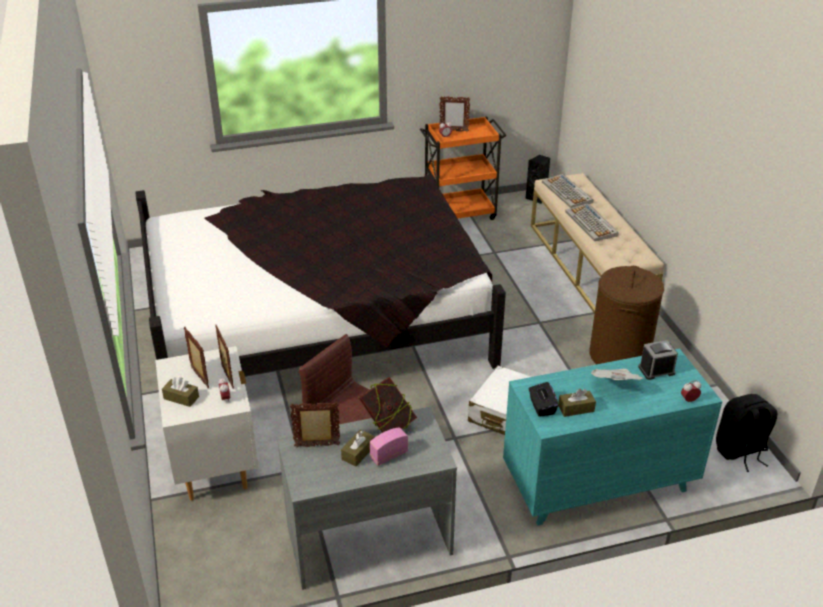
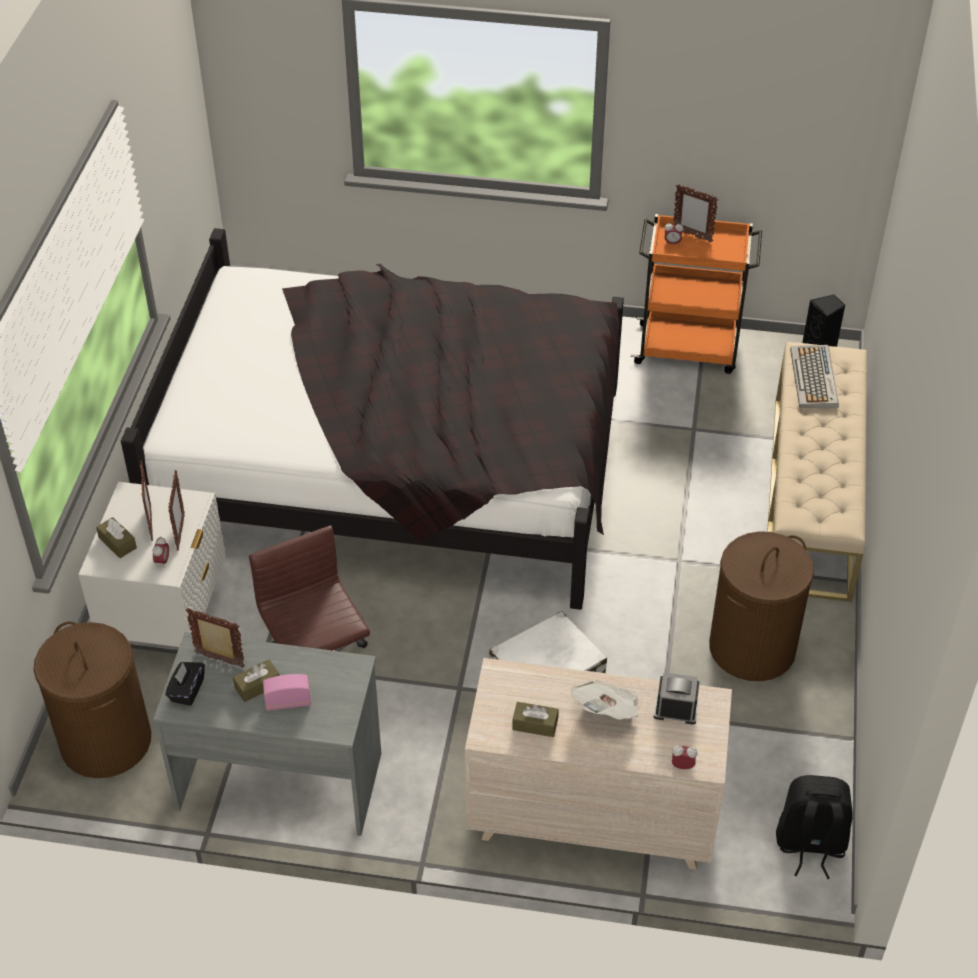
camera: 25 degrees right, 10 degrees up
(215, 562) = (105, 741): none -> brown laundry basket
(388, 425) = (312, 663): book -> none
(541, 407) = (496, 707): black tissue box -> black tissue box (187, 691)
(591, 224) = (809, 443): keyboard -> none
(598, 484) = (591, 817): turquoise dresser -> beige dresser

